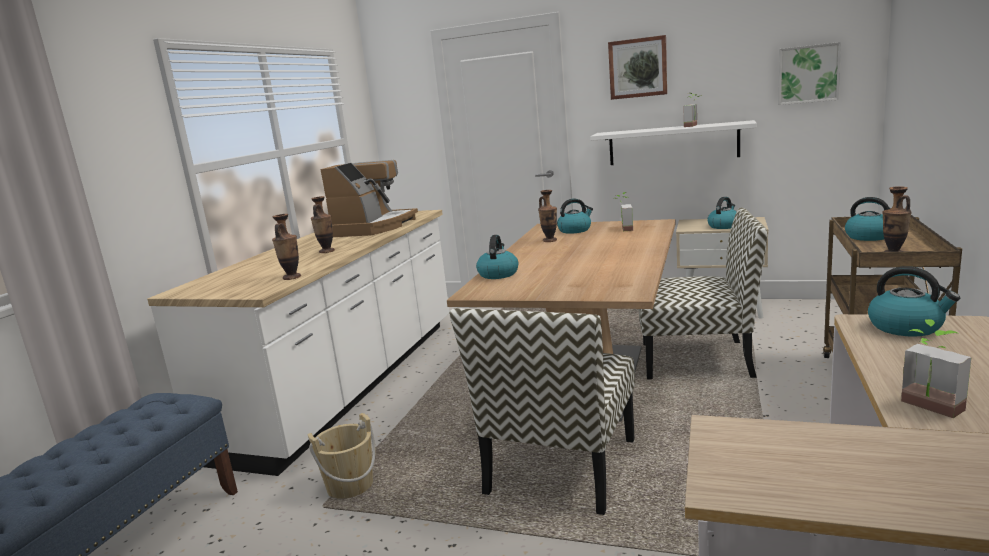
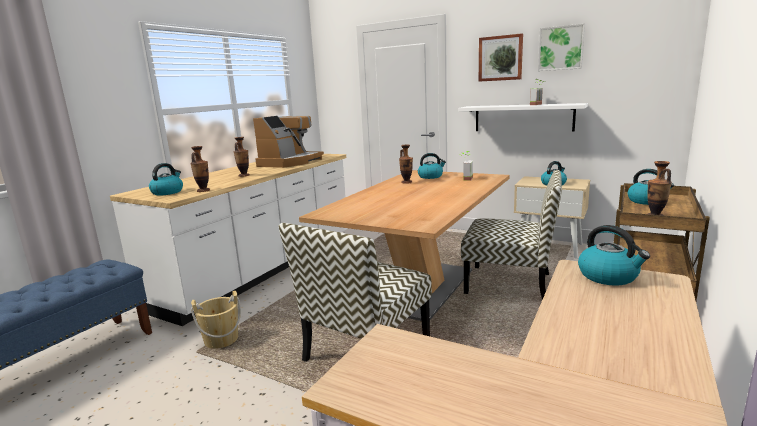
camera: 10 degrees right, 0 degrees up
(498, 274) = (349, 202): kettle -> kettle (167, 192)
(808, 74) = (634, 68): picture -> picture (561, 48)
(927, 409) = (563, 347): potted plant -> none

